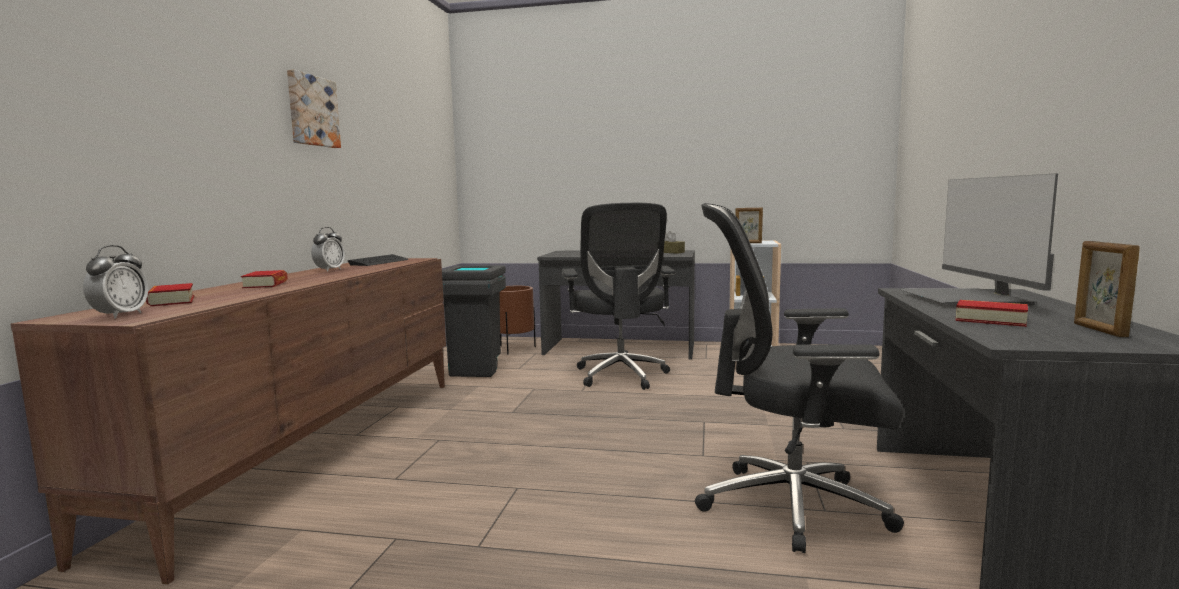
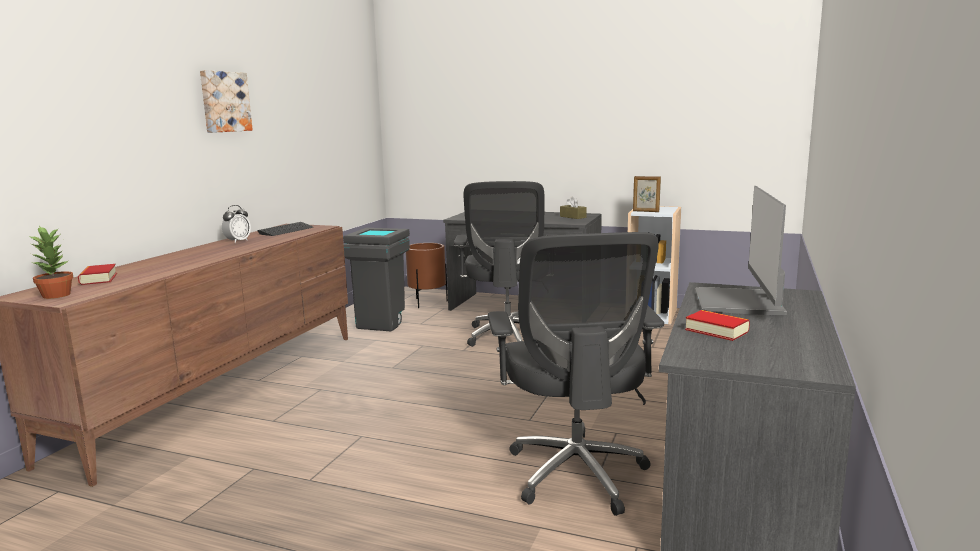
camera: 10 degrees right, 5 degrees up
(120, 315) = (57, 295): alarm clock -> potted plant
(265, 284) = (176, 260): book -> none
(795, 506) = (575, 471): office chair -> office chair turned 120 degrees counterclockwise
(1099, 330) = (786, 349): picture frame -> none

